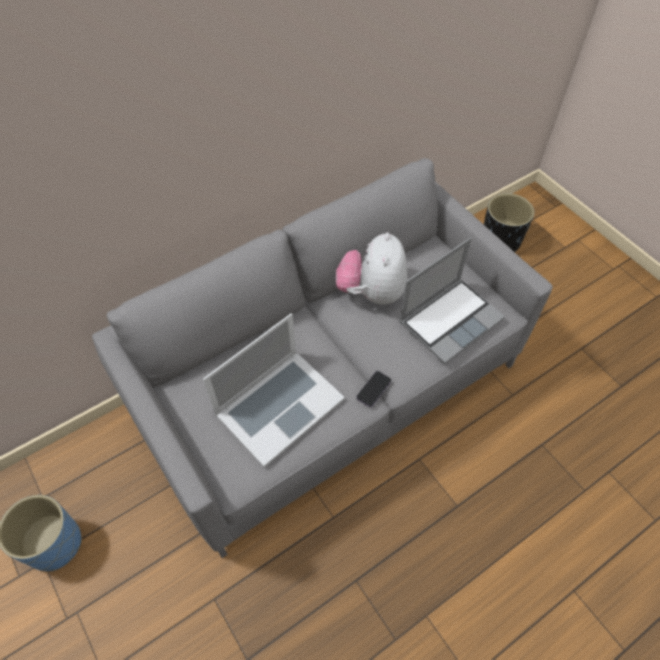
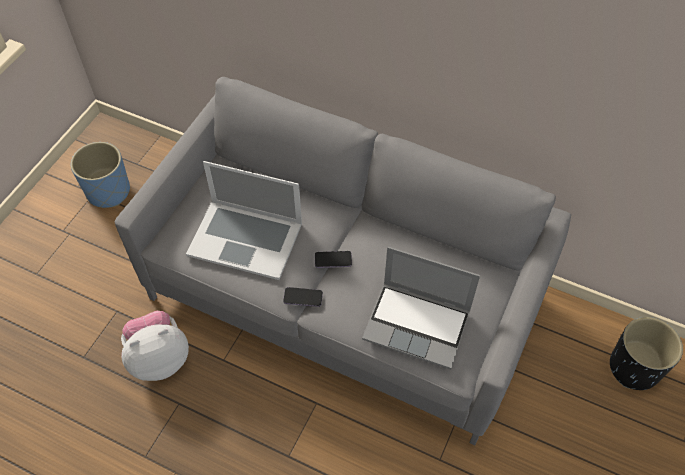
camera: 60 degrees right, 0 degrees up
(349, 348) = (333, 260): none -> phone
(371, 291) = (405, 248): plush toy -> plush toy (159, 358)

